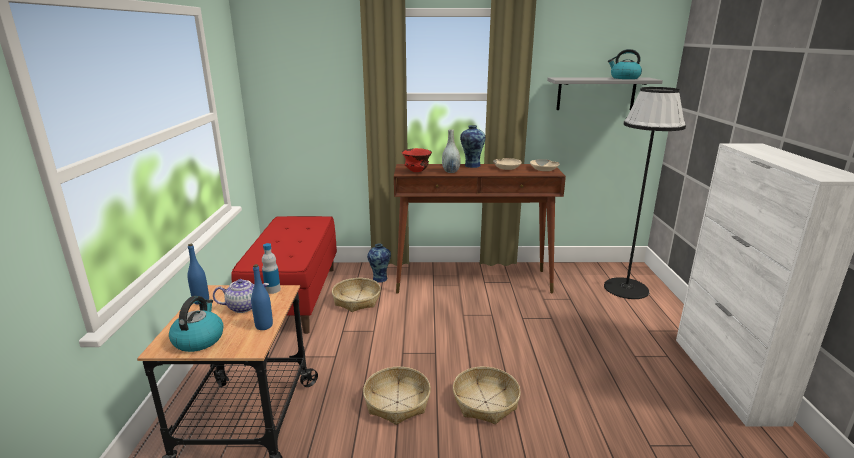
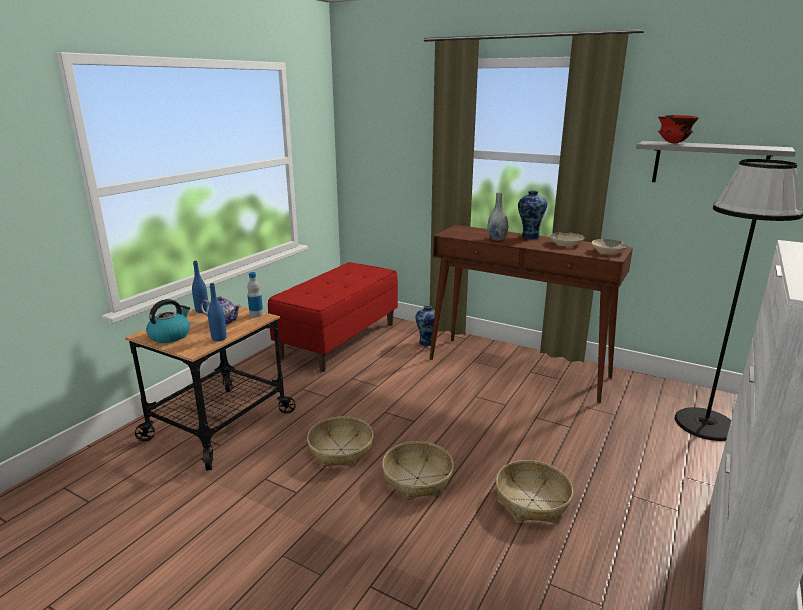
camera: 30 degrees right, 0 degrees up
(357, 300) = (387, 356): basket -> basket (532, 500)
(417, 172) = (462, 235): red bowl -> red bowl (674, 143)
(624, 78) = (744, 146): kettle -> none

